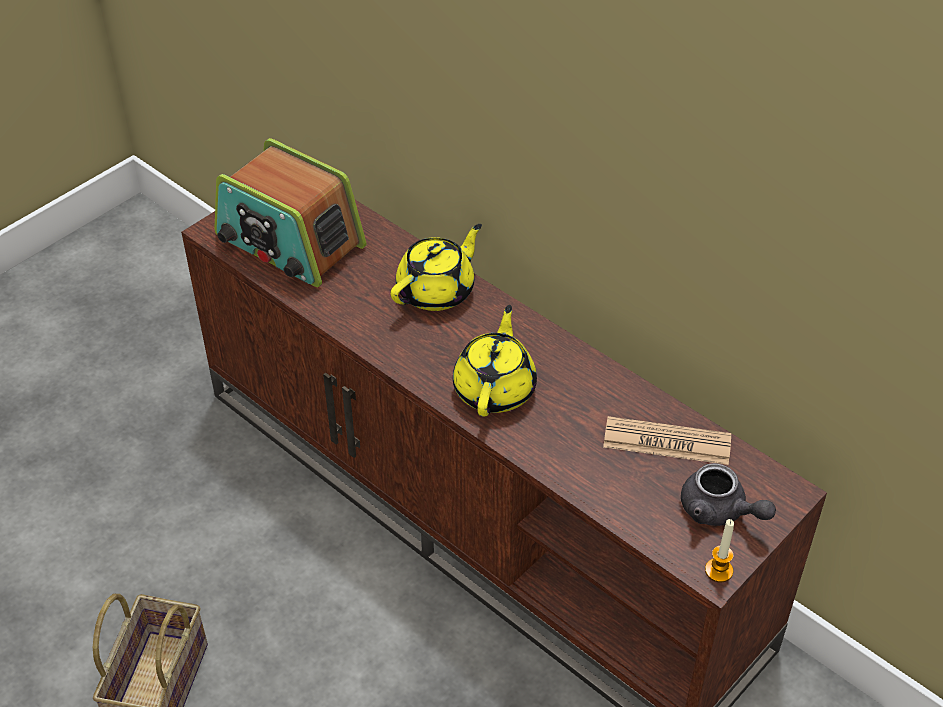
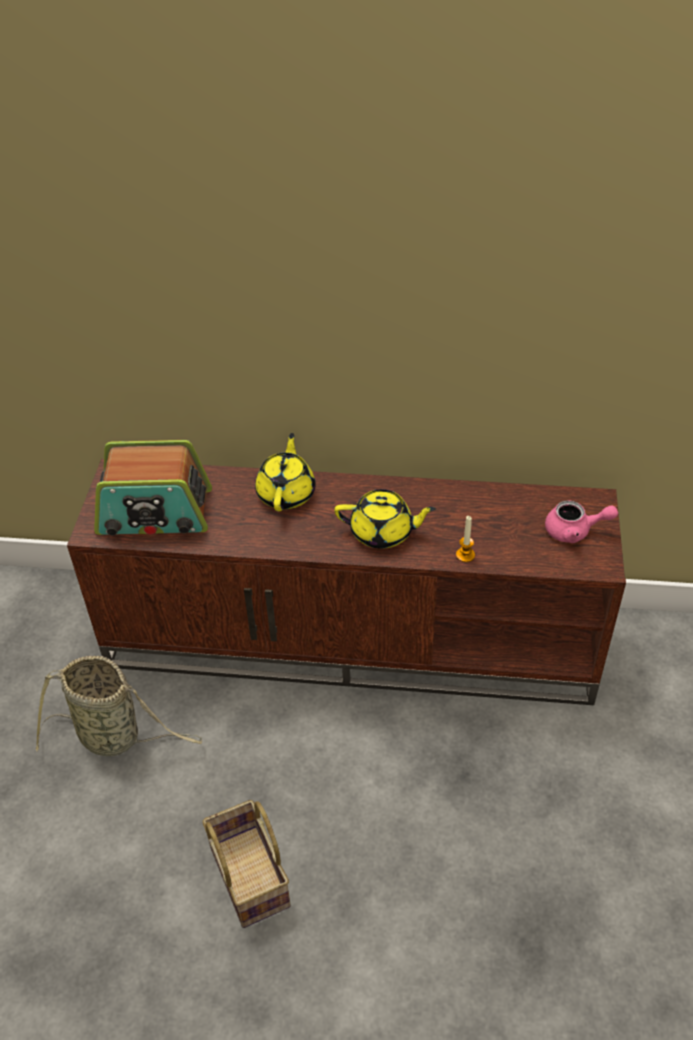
camera: 35 degrees left, 0 degrees up
(163, 469) = (114, 737): none -> basket
(495, 388) = (383, 532): yellow teapot -> yellow teapot turned 120 degrees clockwise
(667, 442) = (509, 509): newspaper -> none
(718, 571) = (605, 563): candle -> candle (465, 555)
(719, 511) = (574, 531): grey teapot -> pink teapot

